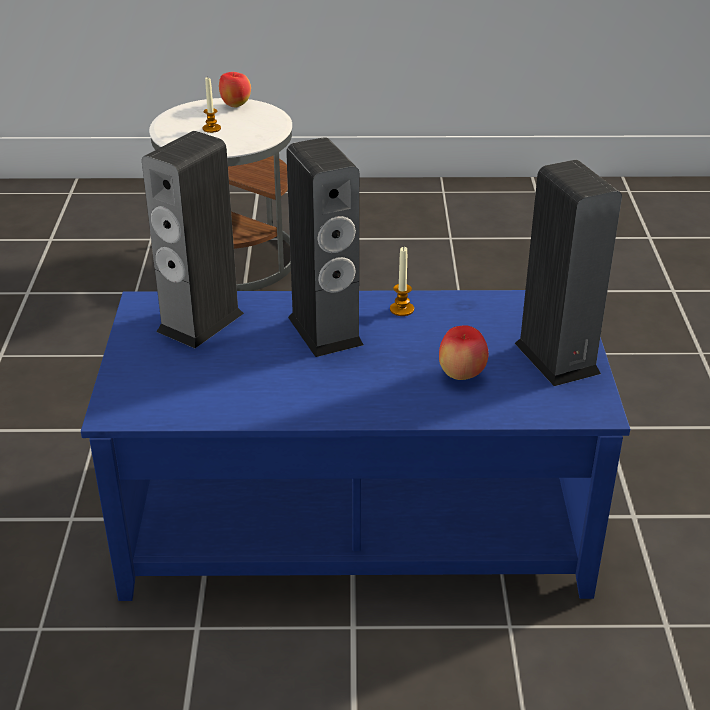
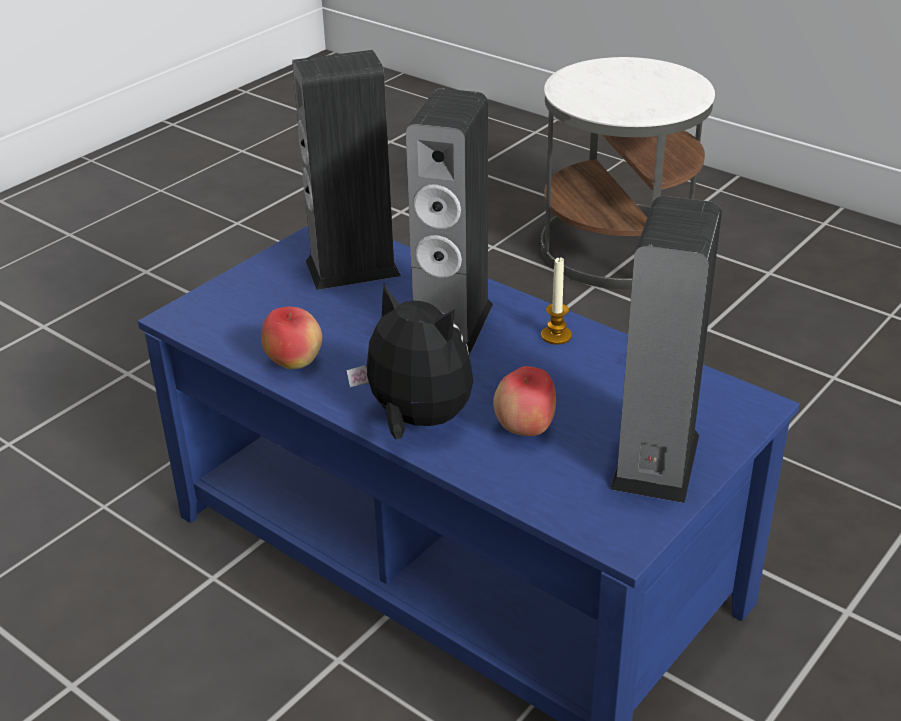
camera: 40 degrees right, 0 degrees up
(211, 128) = (612, 89): candle -> none
(235, 105) = (667, 72): apple -> apple (294, 363)
(388, 402) = (416, 421): none -> plush toy

